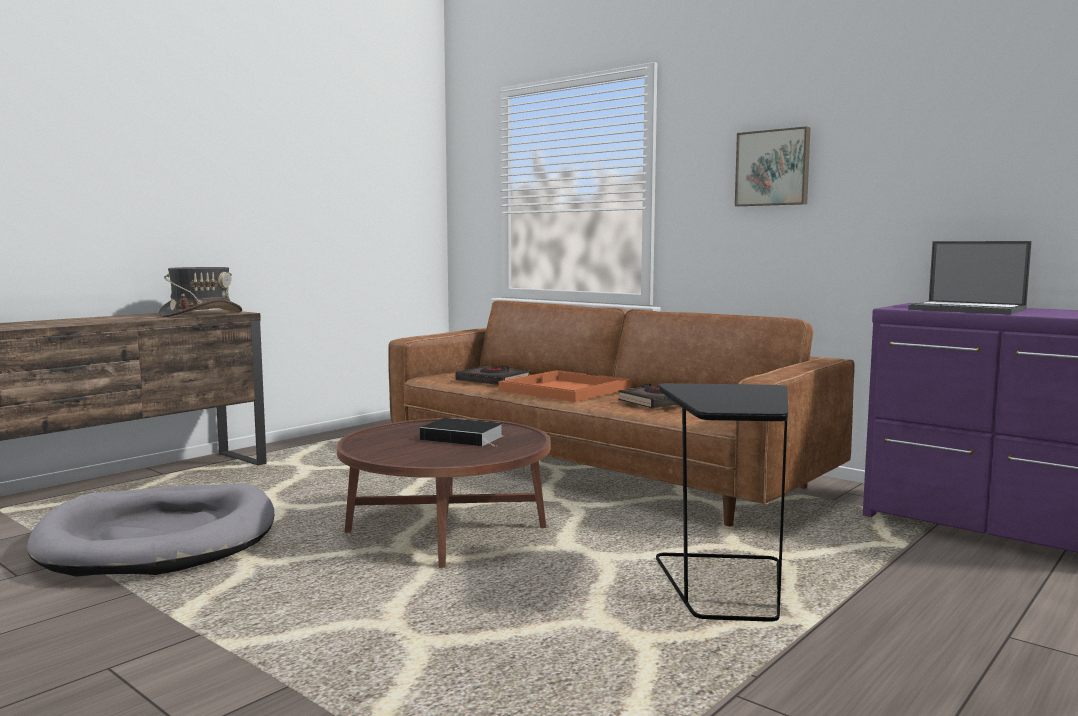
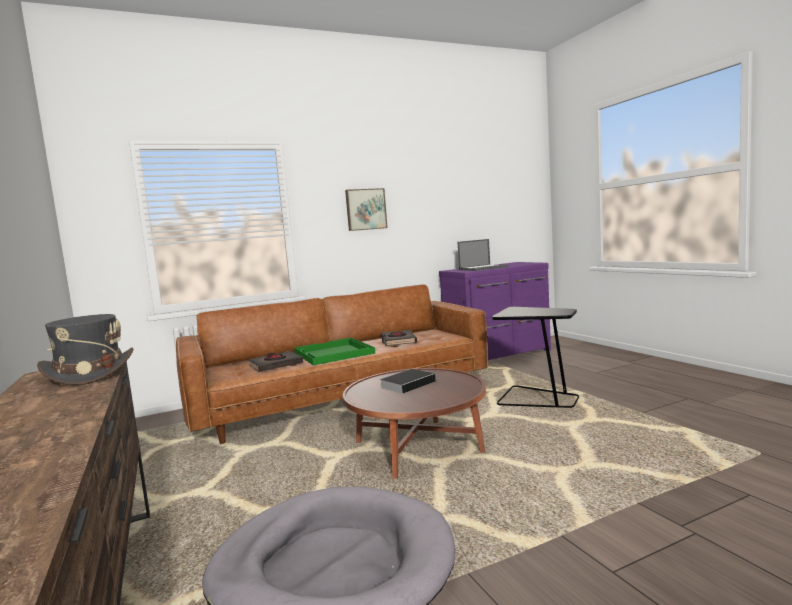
camera: 65 degrees left, 0 degrees up
(564, 389) = (333, 353): orange tray -> green tray

